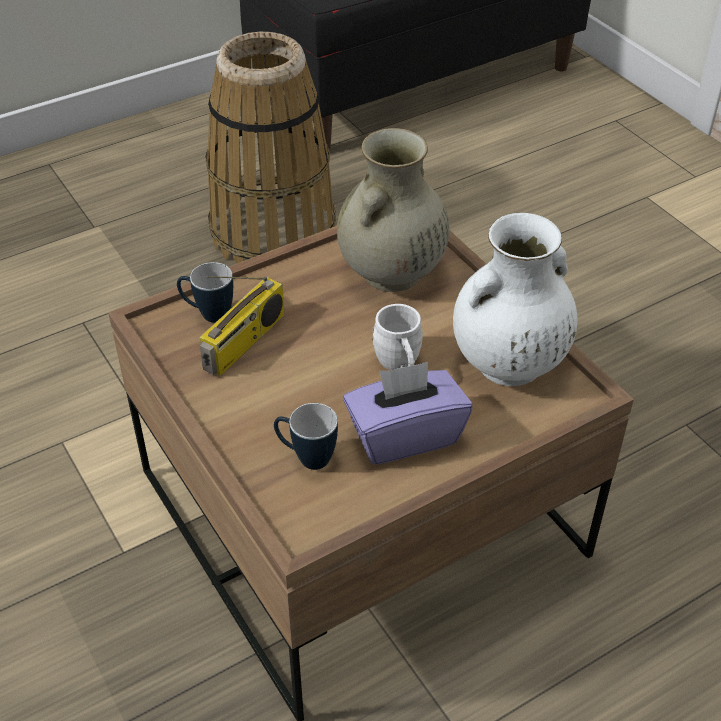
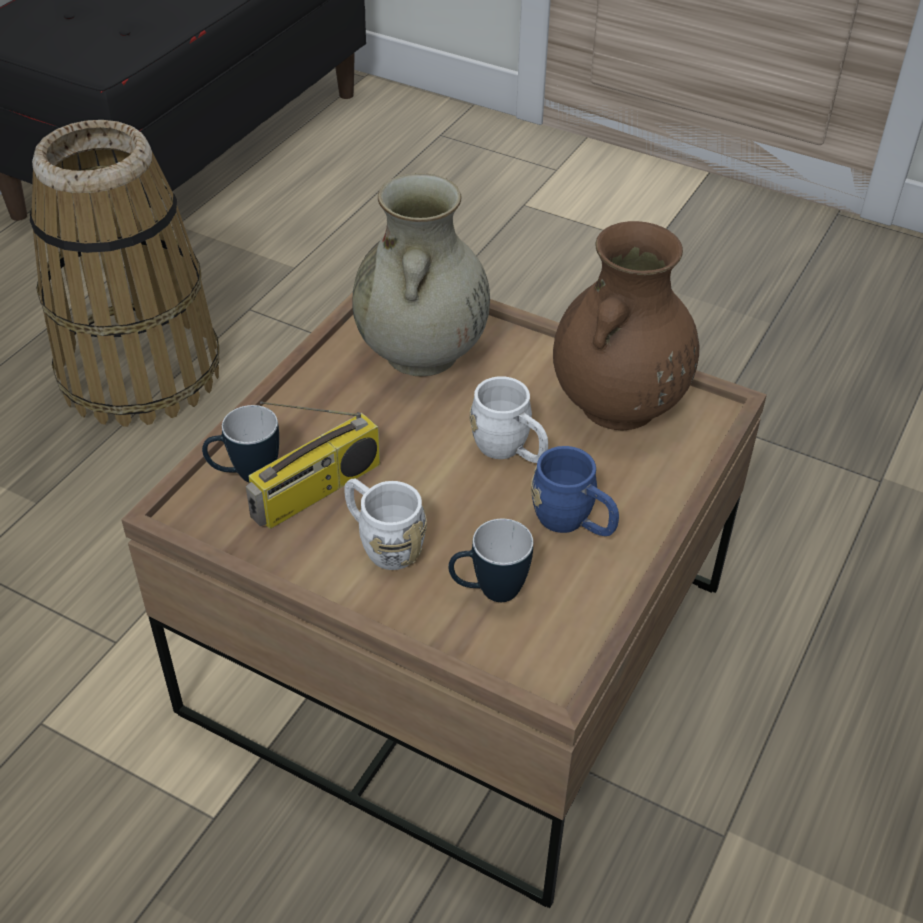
camera: 30 degrees left, 0 degrees up
(245, 343) = (316, 492): radio -> radio turned 45 degrees clockwise
(261, 395) = (382, 543): none -> white mug
(404, 435) = (573, 523): purple tissue box -> blue mug
(507, 364) = (617, 406): white vase -> brown vase

